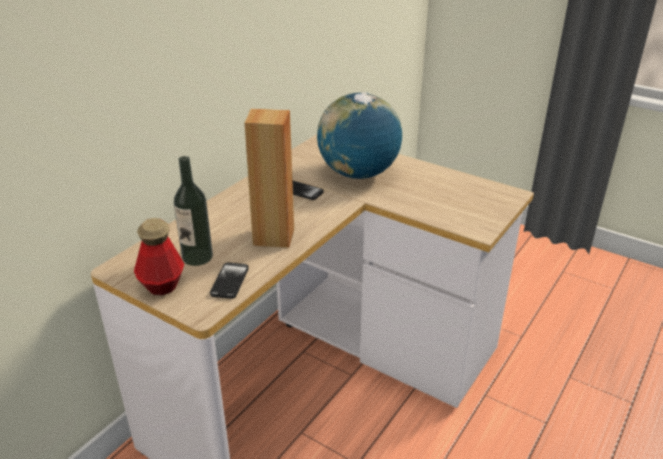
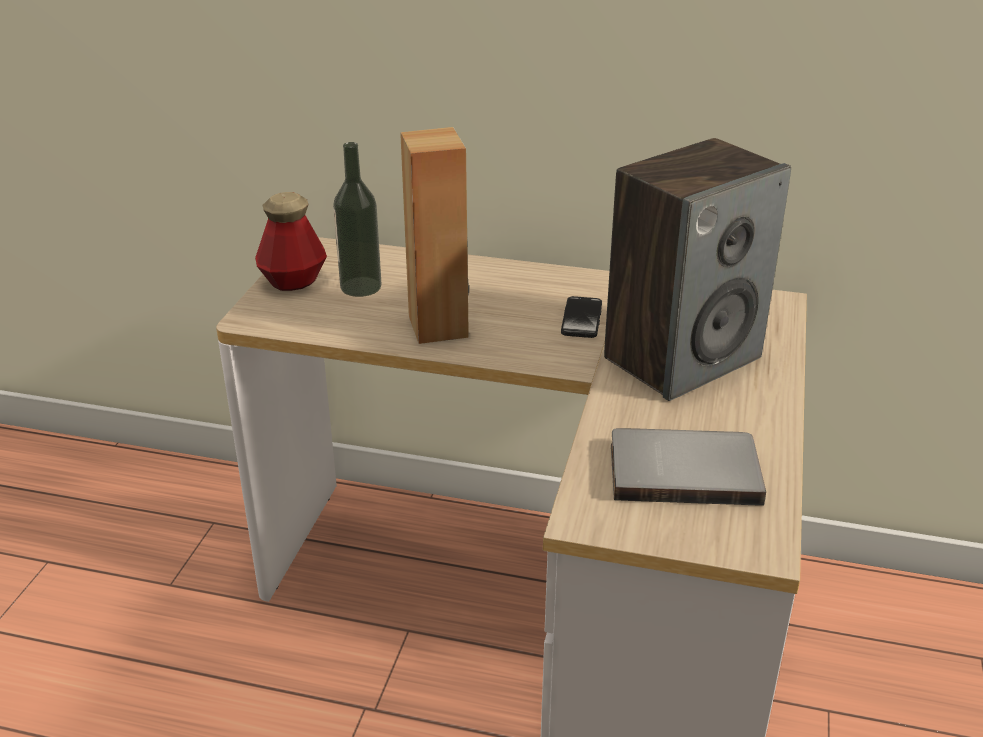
camera: 70 degrees right, 0 degrees up
(229, 281) = (318, 320): phone -> none
(358, 174) = (682, 358): globe -> speaker
(451, 197) = (683, 469): none -> grey book

